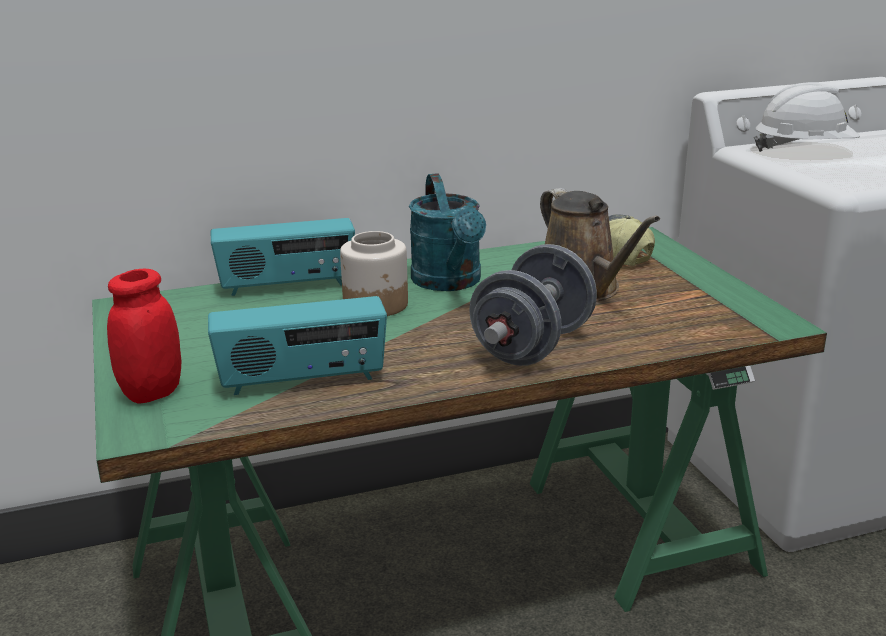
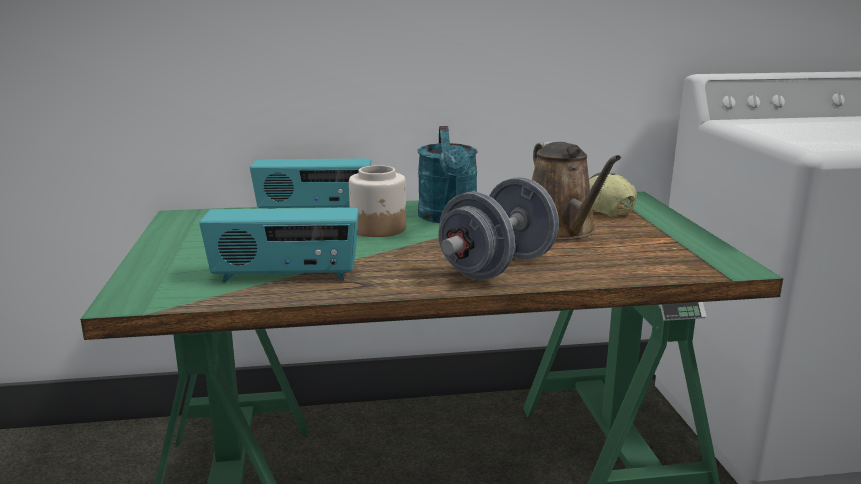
camera: 10 degrees right, 5 degrees down
(152, 393) = (158, 275): red jar -> none
(804, 151) = (782, 125): white hard hat -> none

